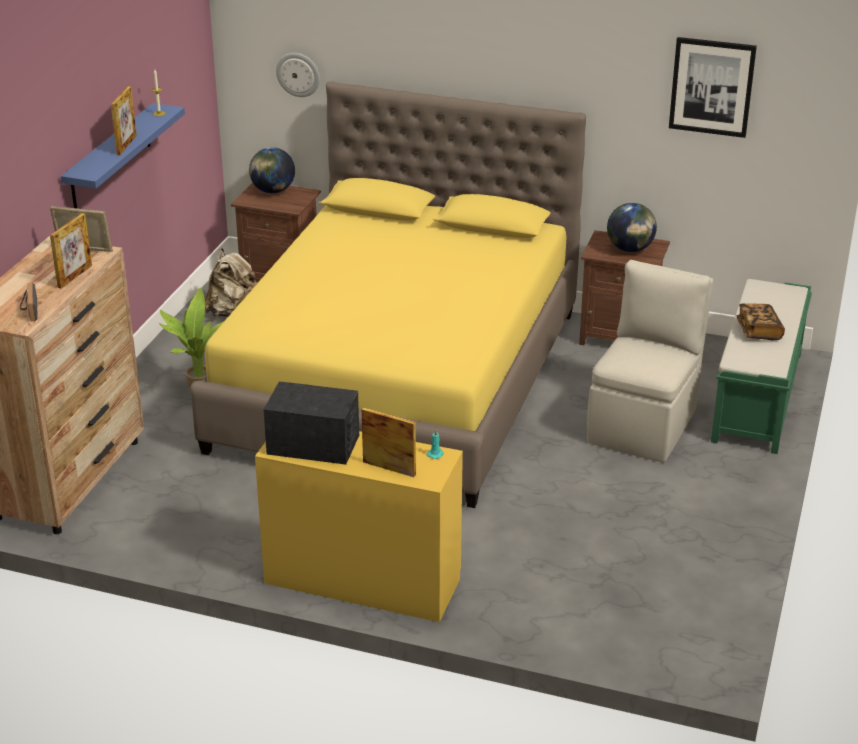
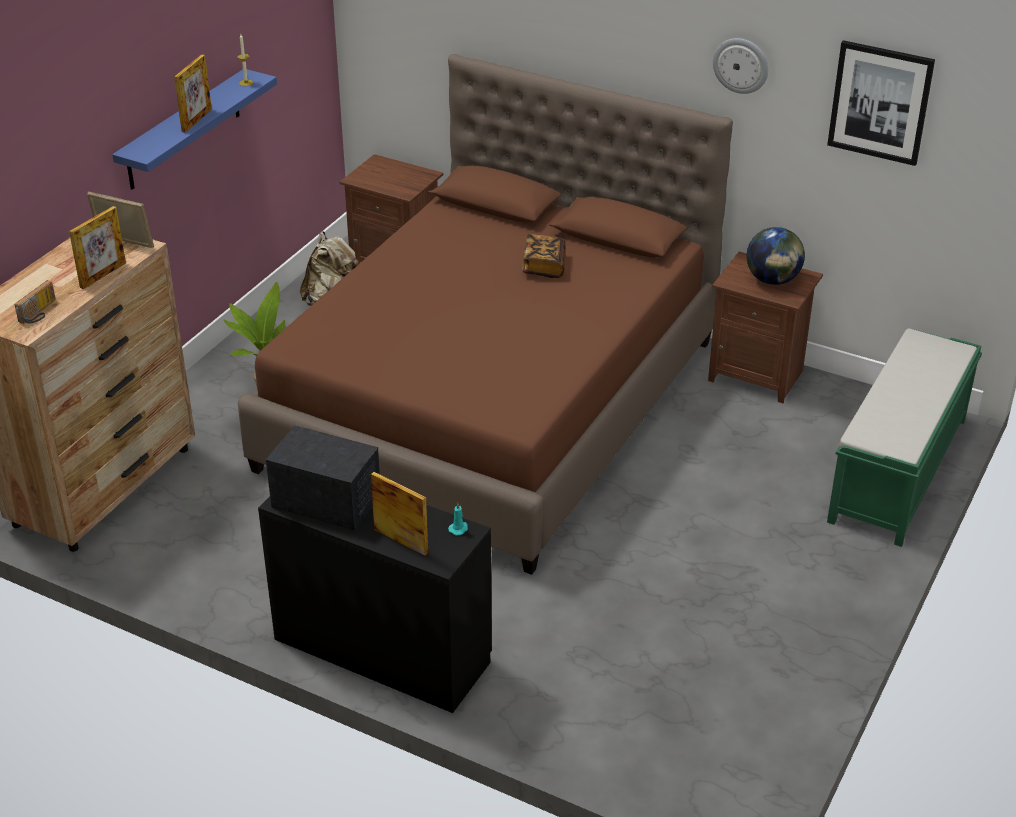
camera: 10 degrees right, 5 degrees up
(28, 310) = (40, 313): radio -> radio turned 150 degrees counterclockwise
(272, 191) = (390, 169): globe -> none
(298, 74) = (422, 41): wall clock -> wall clock (741, 65)
(362, 581) = (381, 650): yellow desk -> black desk
(399, 379) = (492, 404): yellow bed -> brown bed
(644, 424) = (754, 490): beige chair -> none
(758, 331) = (900, 399): book -> book (544, 266)

